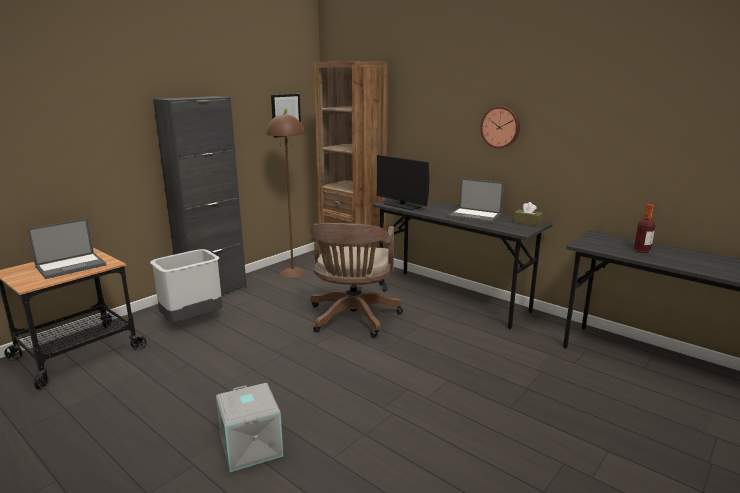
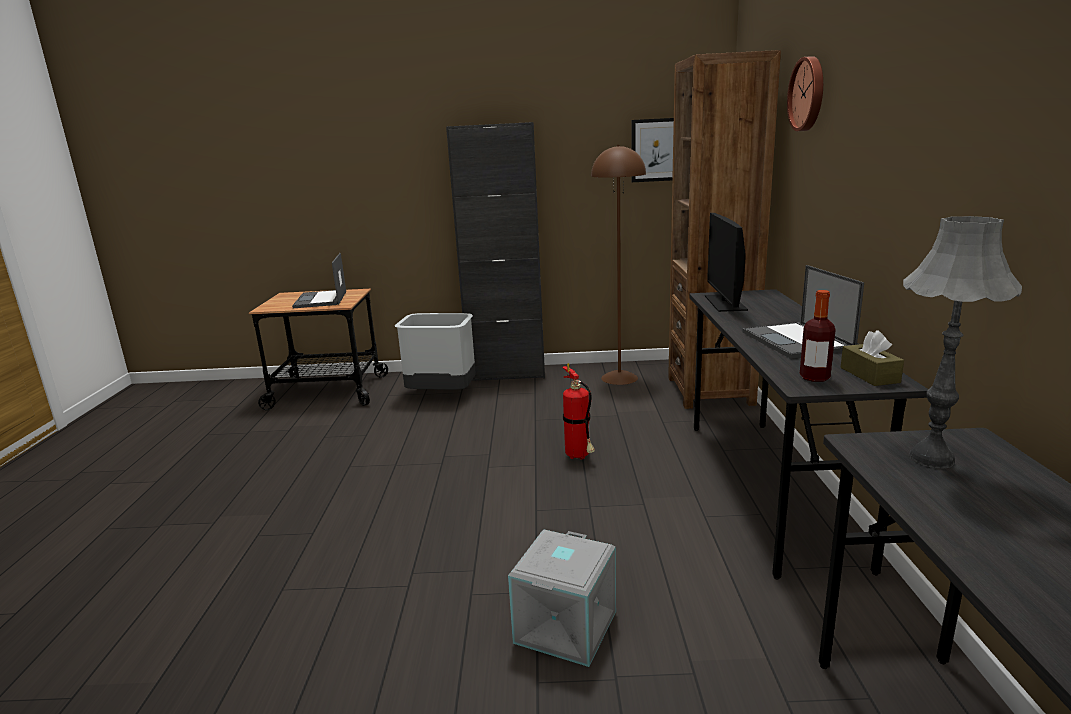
camera: 50 degrees right, 0 degrees up
(72, 265) = (321, 300): laptop -> laptop turned 75 degrees clockwise
(252, 447) = (263, 534): grey storage box -> grey storage box (567, 628)
(353, 319) = (579, 457): brown office chair -> fire extinguisher
(501, 127) = (887, 163): wall clock -> wall clock (808, 94)
(603, 243) = (932, 458): none -> grey table lamp
(642, 250) = (995, 510): bottle -> bottle (814, 377)

